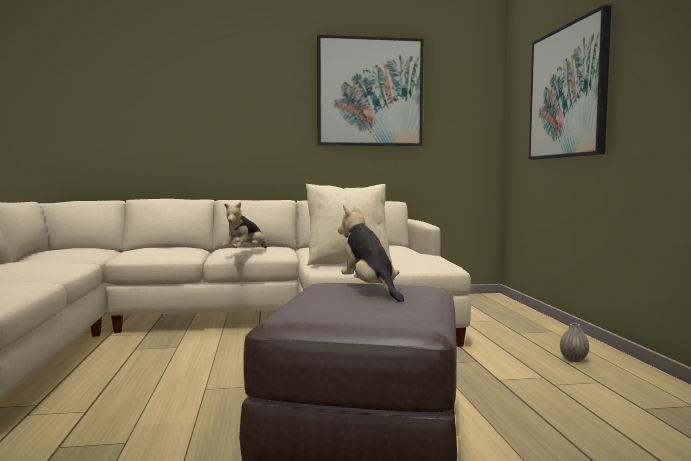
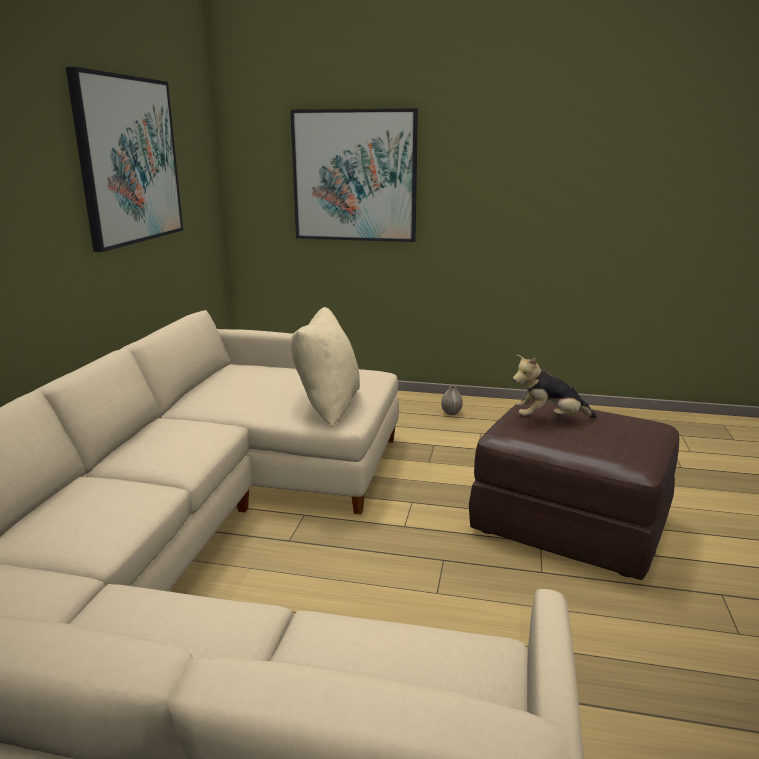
camera: 70 degrees left, 15 degrees up
(245, 252) = (202, 446): plush toy -> none

